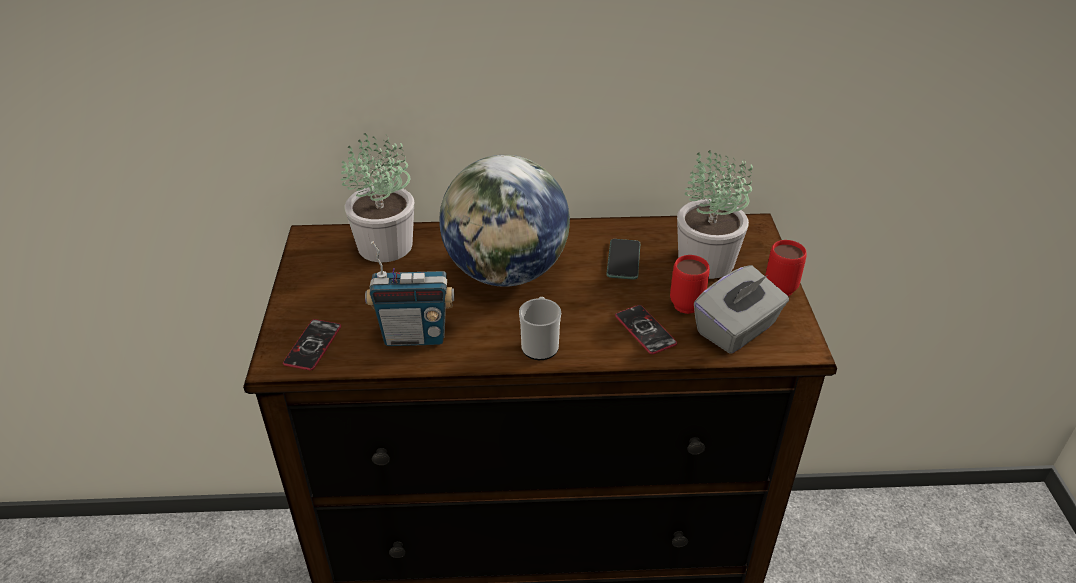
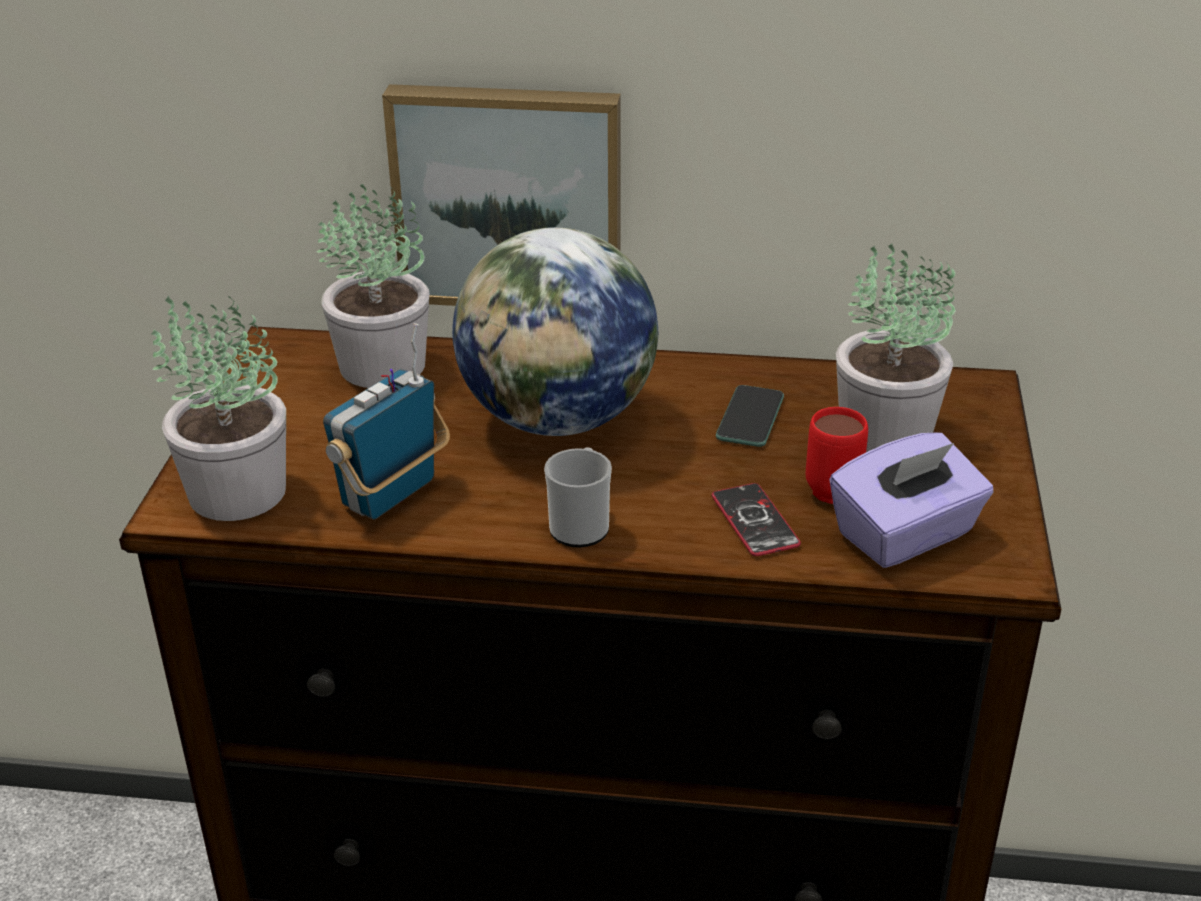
camera: 10 degrees right, 5 degrees down
(313, 345) = (235, 492): phone -> potted plant
(415, 336) = (391, 494): radio -> radio turned 120 degrees clockwise
(457, 131) = (508, 196): none -> picture
(737, 330) = (906, 535): grey tissue box -> purple tissue box
(779, 286) = (996, 477): red mug -> none

